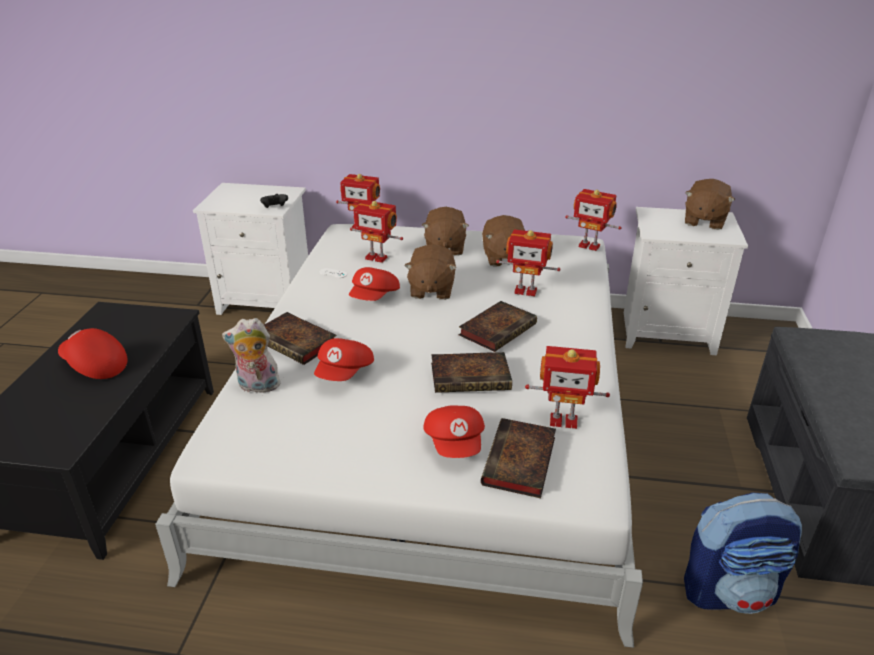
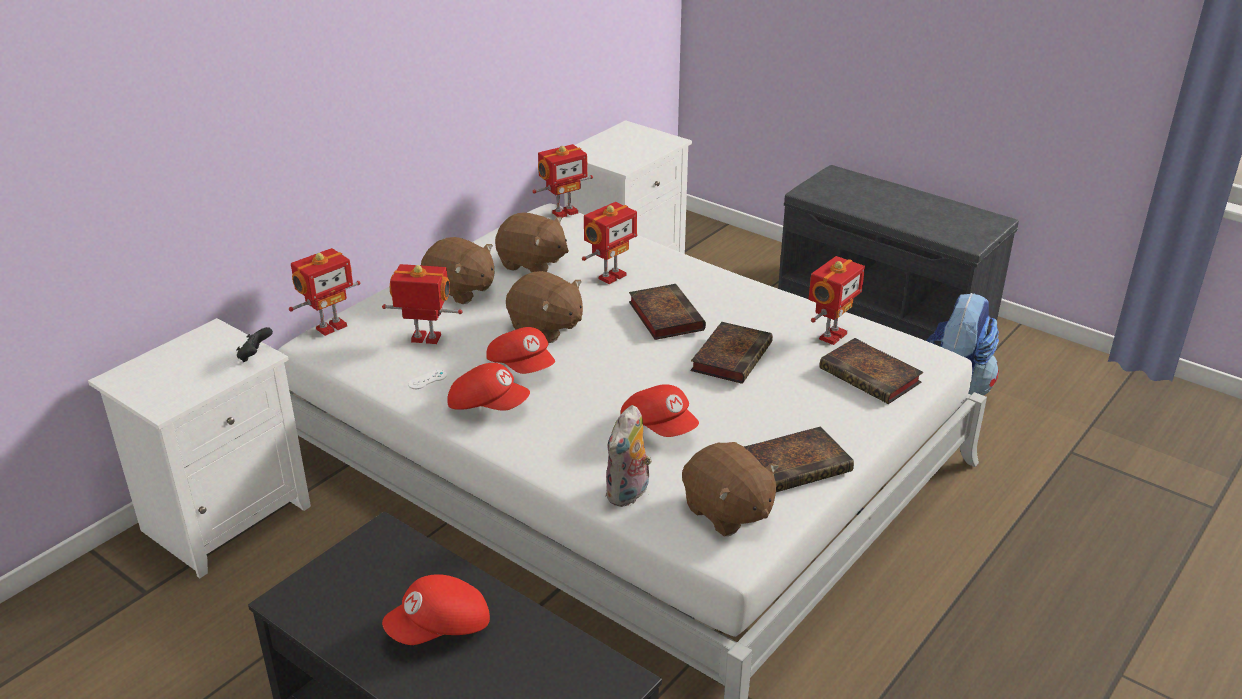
camera: 60 degrees left, 0 degrees up
(297, 342) = (567, 443): book -> book (797, 464)
(377, 257) = (425, 339): toy robot -> toy robot turned 135 degrees counterclockwise
(455, 443) = (822, 399): red cap -> red cap (488, 405)
(703, 221) = (626, 137): brown plush toy -> brown plush toy (727, 512)

